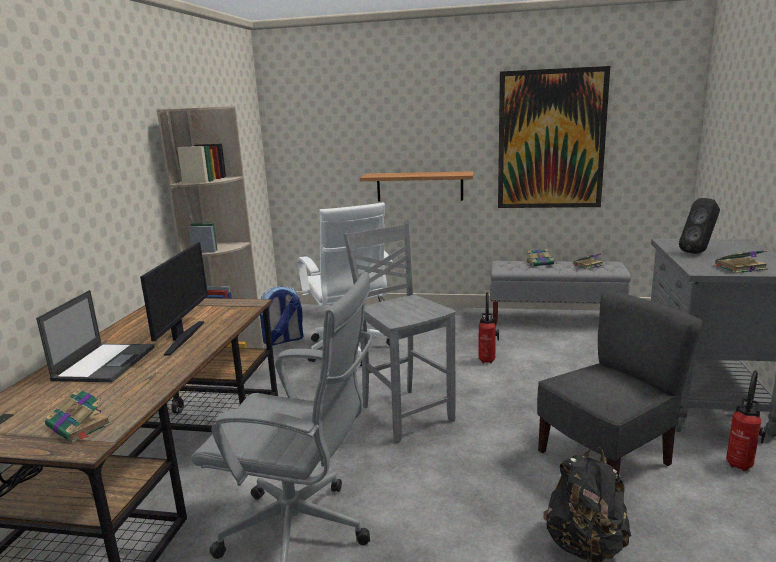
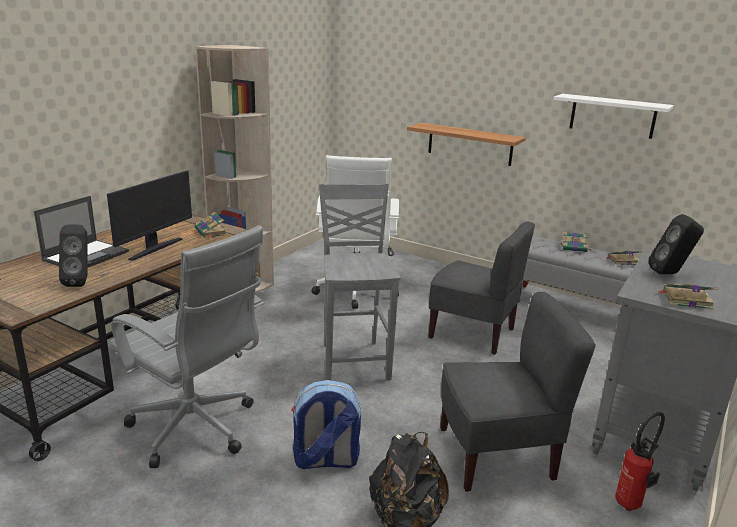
camera: 20 degrees right, 5 degrees up
(80, 426) = (27, 298): book -> book (211, 232)
(131, 391) = (81, 282): none -> black speaker
(283, 340) = (307, 269): backpack -> backpack (325, 460)
(487, 359) = (472, 333): fire extinguisher -> grey chair
(551, 140) = (612, 116): picture -> white shelf

